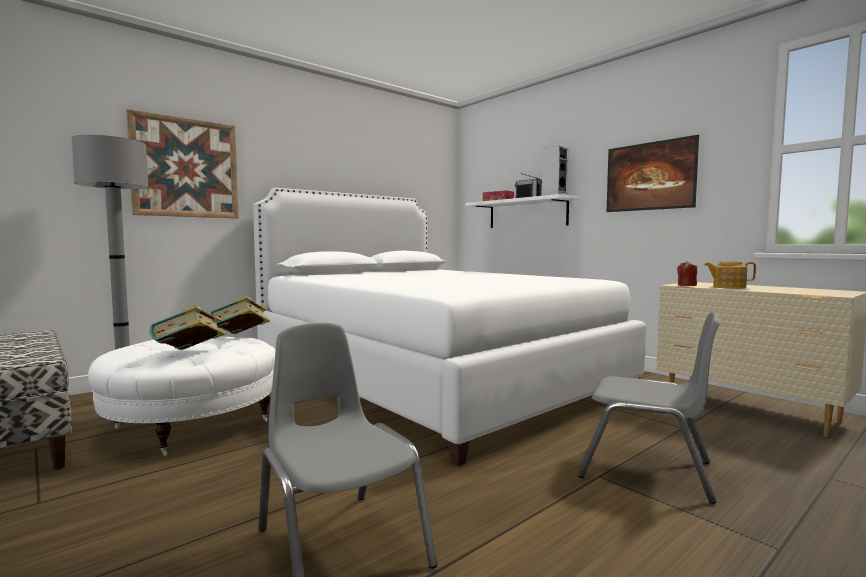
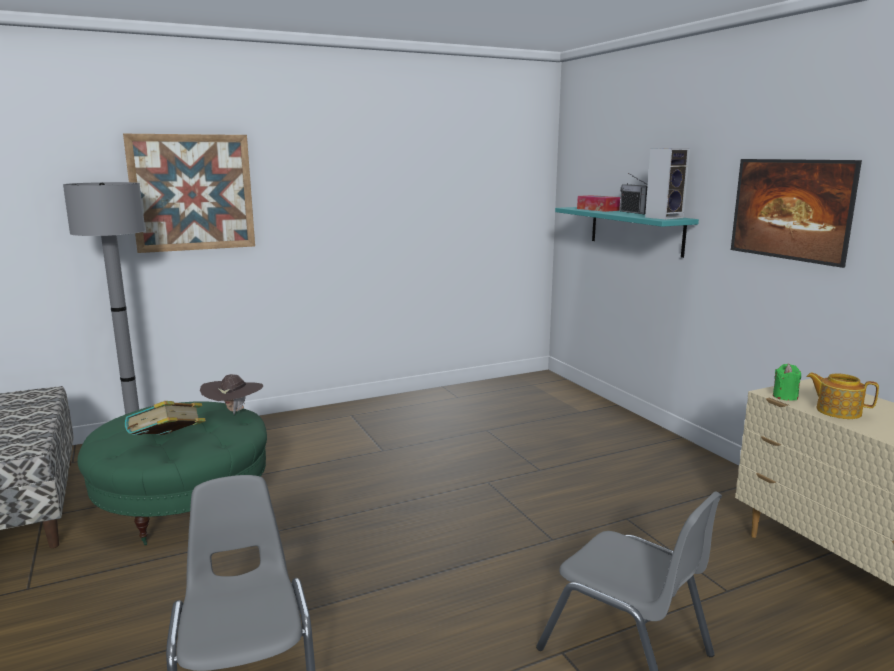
camera: 15 degrees right, 10 degrees up
(192, 425) = (184, 503): white ottoman -> green ottoman
(241, 336) = (234, 411): book -> brown hat
(431, 378) = (466, 457): white bed -> none
(527, 213) = (635, 230): white shelf -> turquoise shelf
(686, 285) = (785, 396): red candle -> green candle

